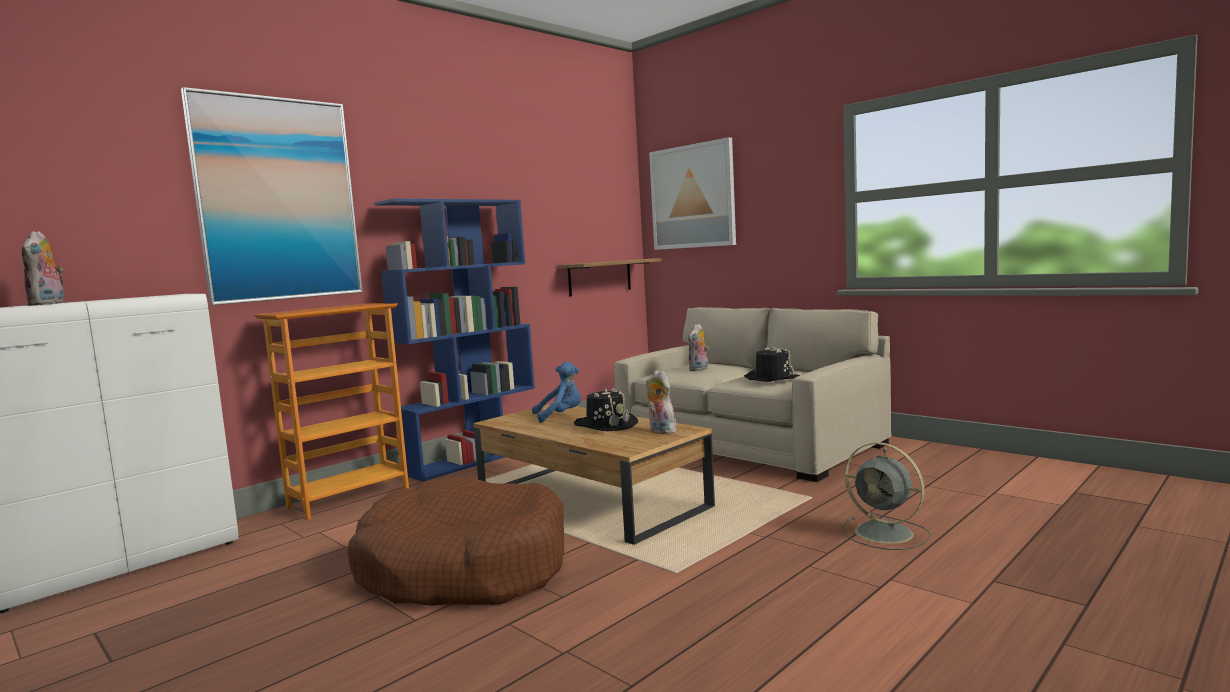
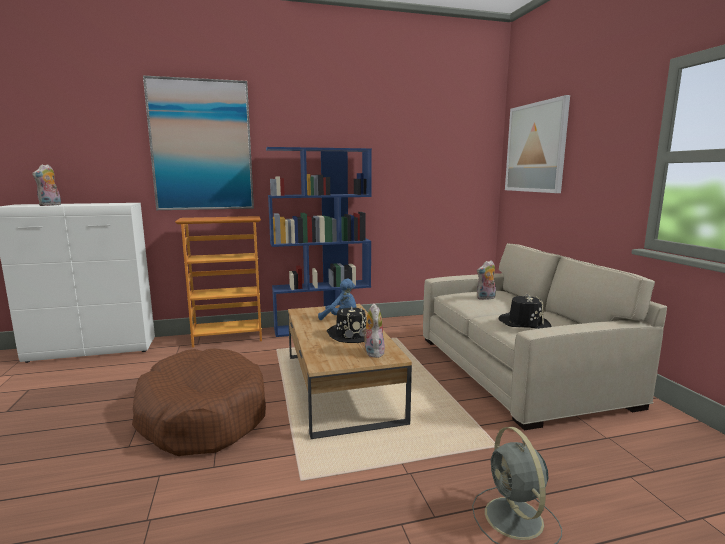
camera: 30 degrees right, 5 degrees up
(600, 277) = (453, 209): shelf -> none

